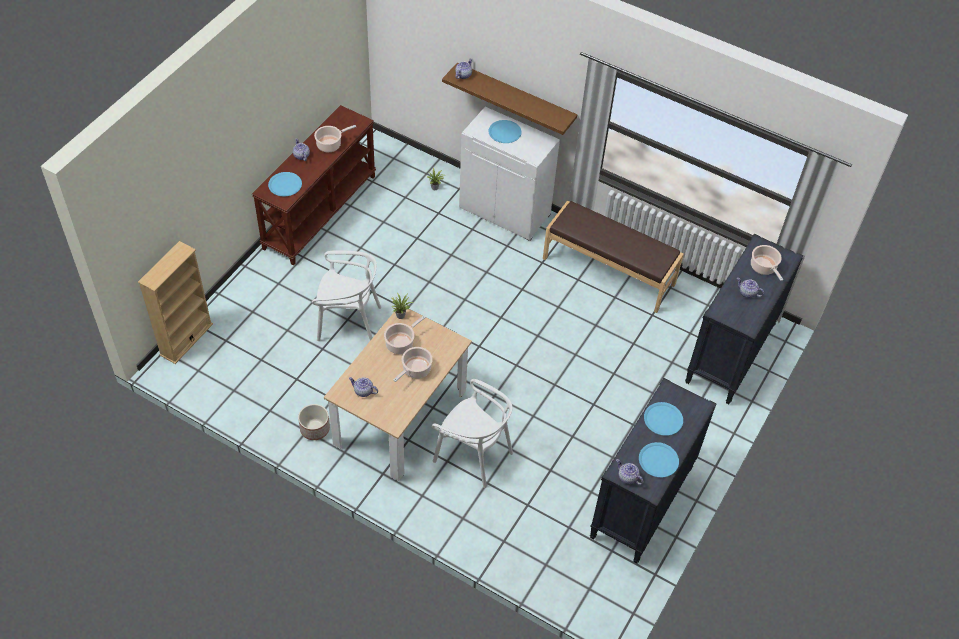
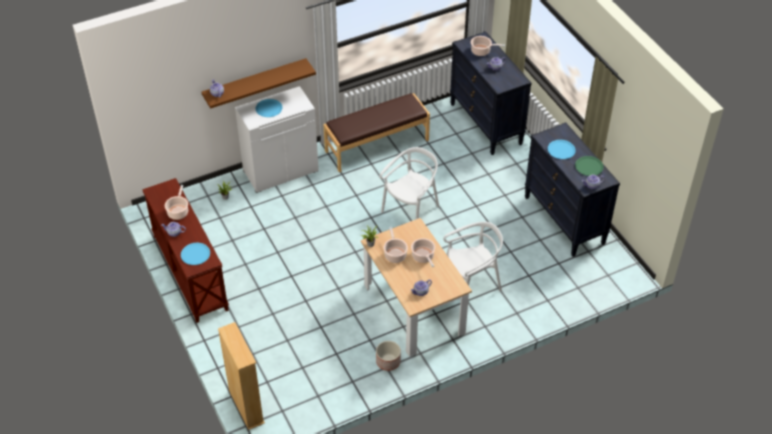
camera: 55 degrees left, 5 degrees down
(348, 321) = (308, 301): white chair -> white chair (411, 211)
(658, 460) = (589, 166): blue plate -> green plate

